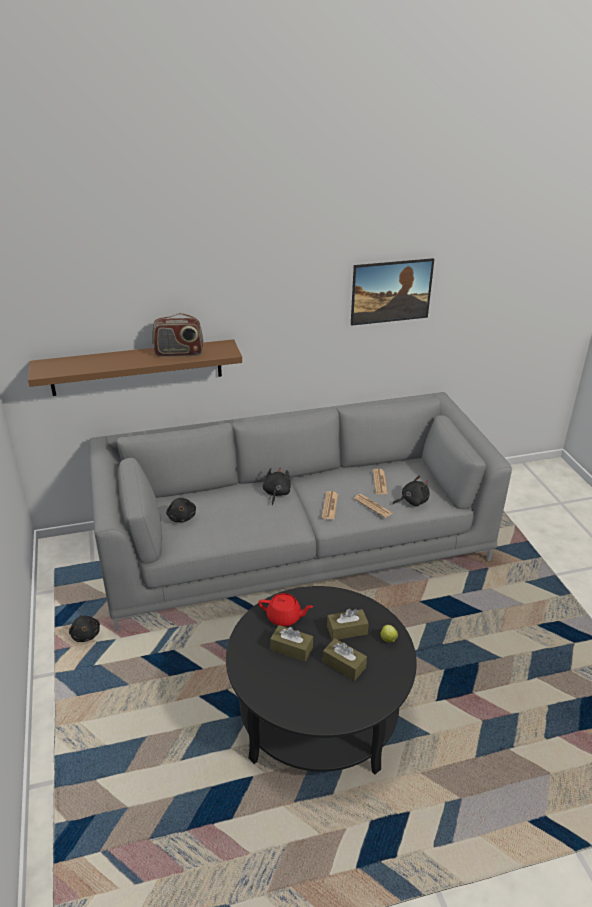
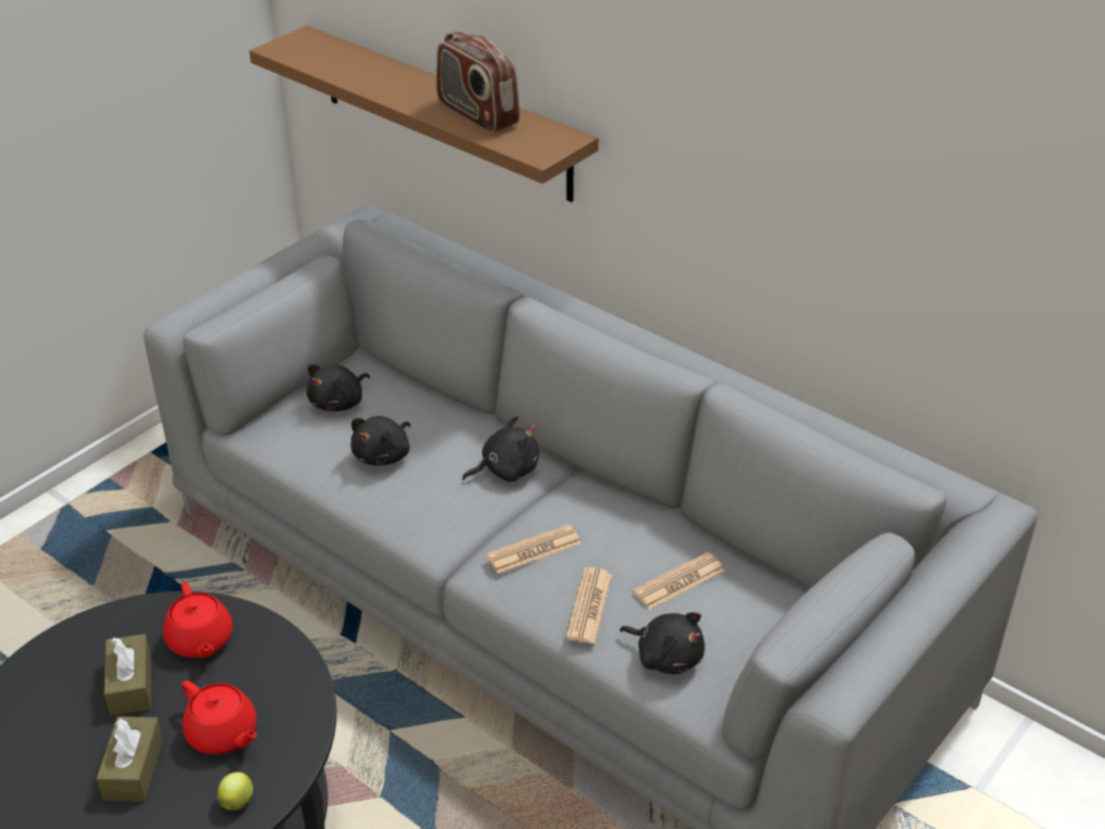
camera: 55 degrees right, 5 degrees up
(86, 634) = (160, 488): black plush toy -> black plush toy (384, 455)
(347, 630) = (223, 734): brown tissue box -> red teapot
(390, 306) = (928, 221): picture -> none

